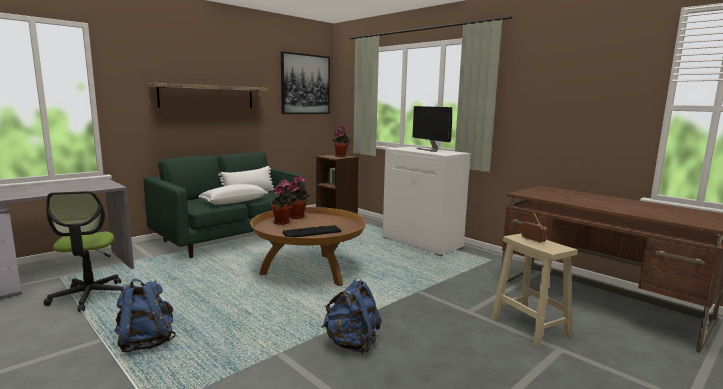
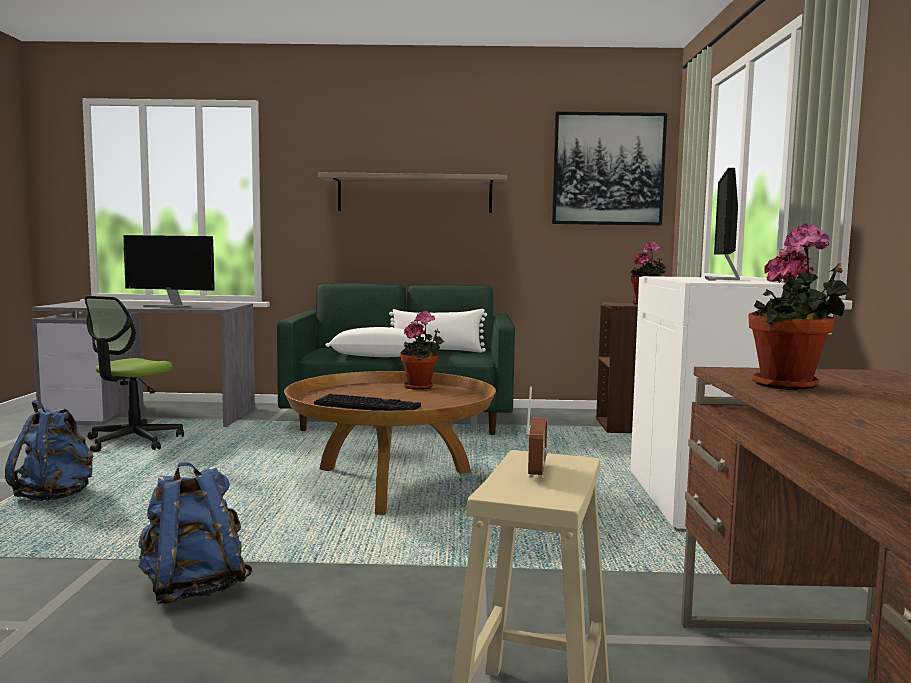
camera: 45 degrees right, 5 degrees down
(64, 189) = (171, 306): none -> monitor
(283, 222) = (376, 389): potted plant -> potted plant (790, 386)

